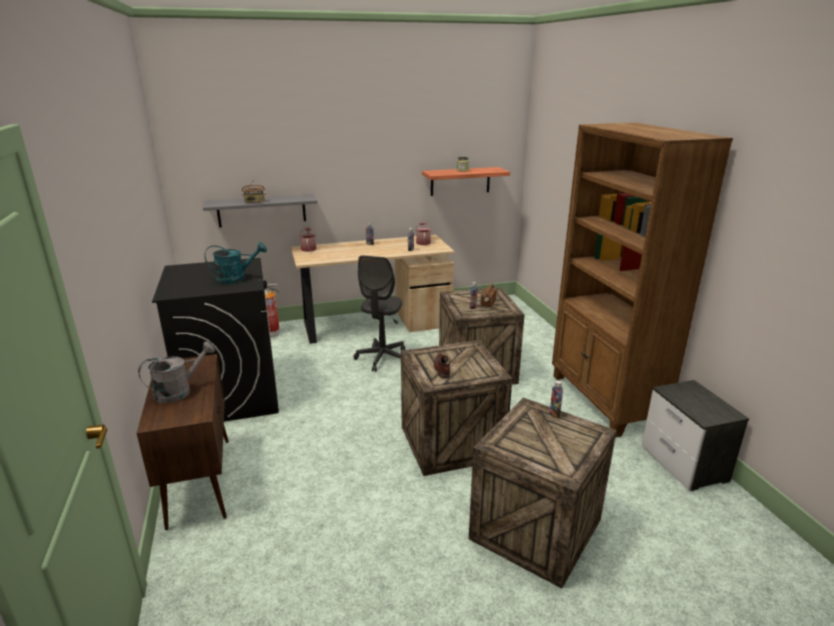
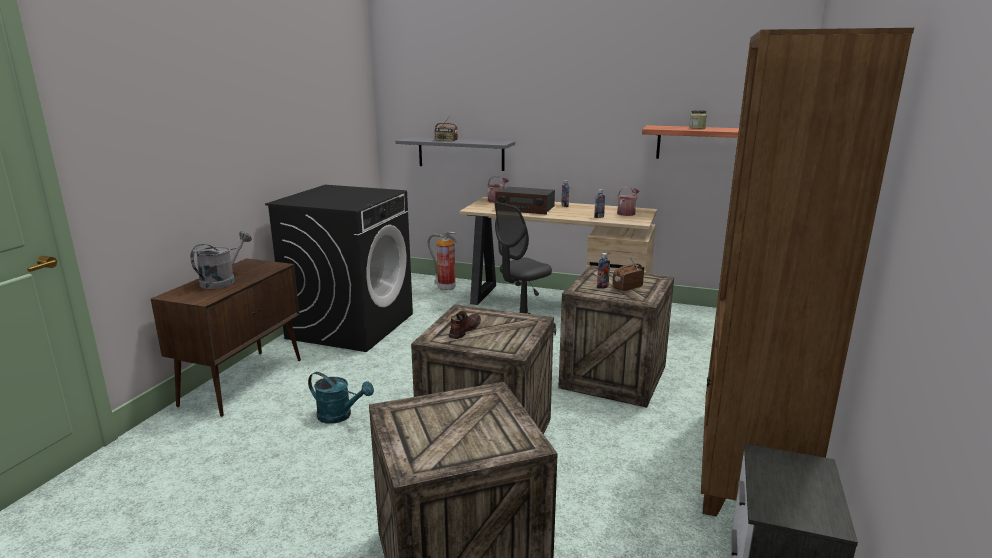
camera: 35 degrees right, 5 degrees down
(179, 391) = (223, 281): grey watering can -> grey watering can turned 60 degrees counterclockwise
(236, 278) = (353, 200): turquoise watering can -> turquoise watering can (340, 416)
(345, 252) = (525, 208): none -> radio
(554, 414) = (509, 409): bottle -> none

